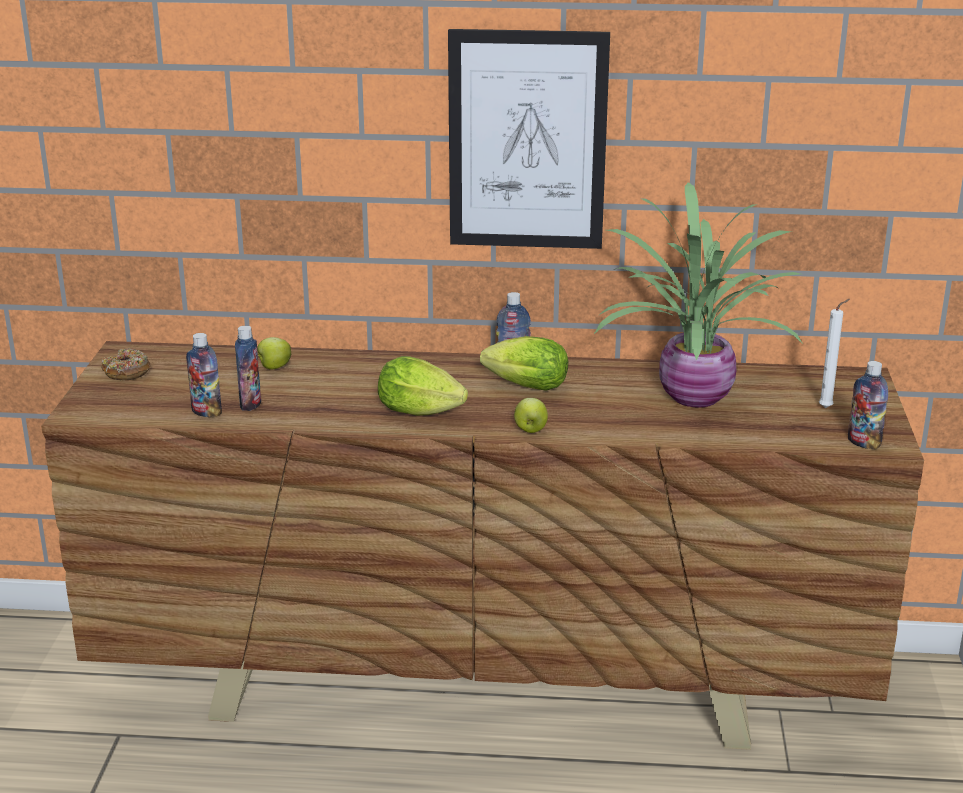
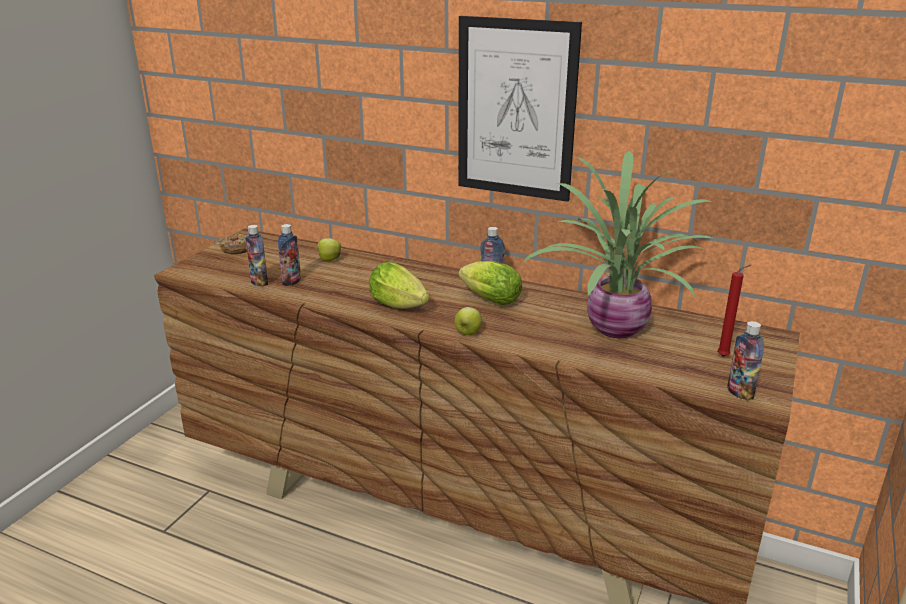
camera: 20 degrees right, 0 degrees up
(827, 408) = (725, 356): white candle -> red candle

